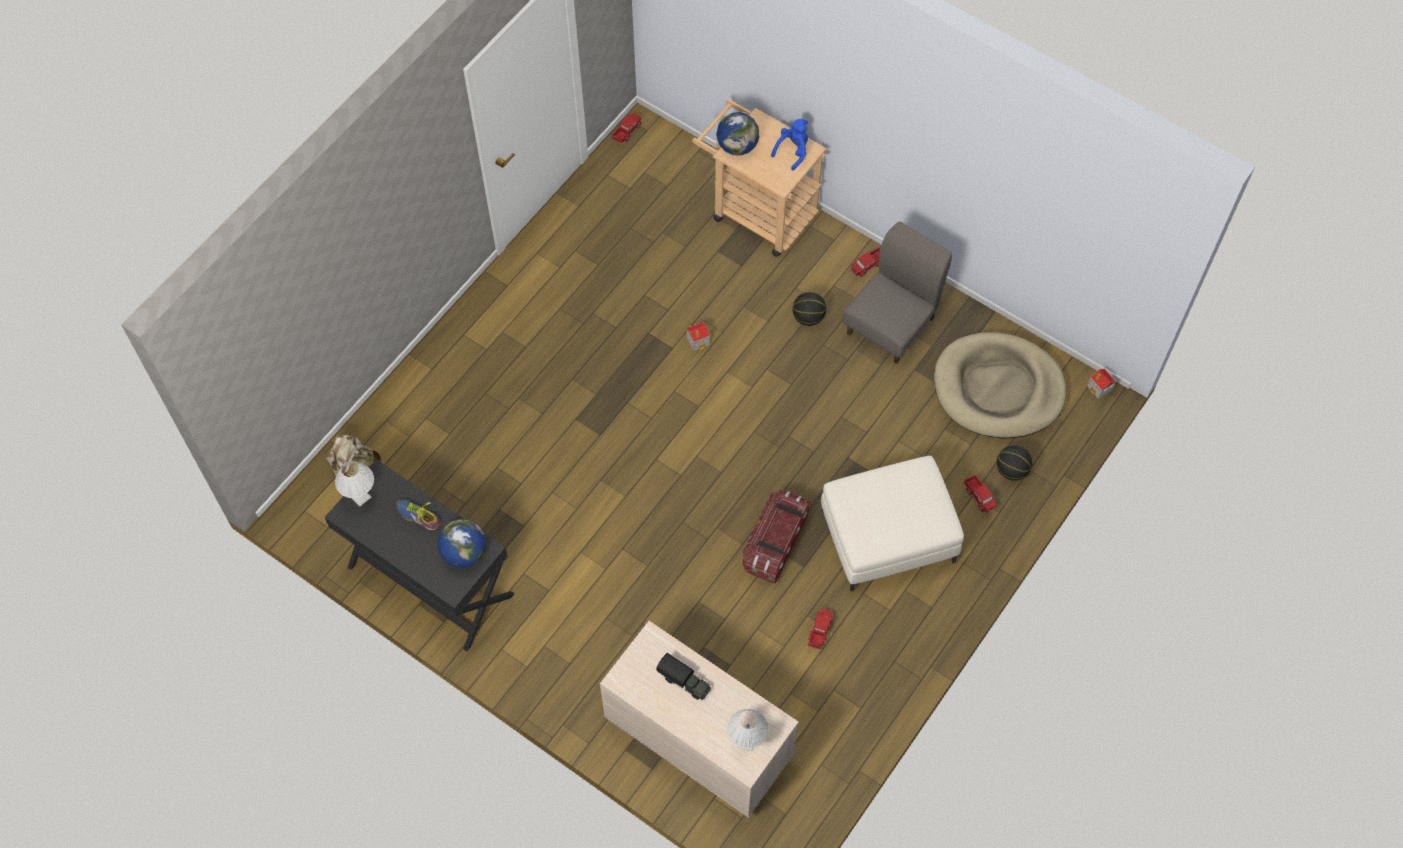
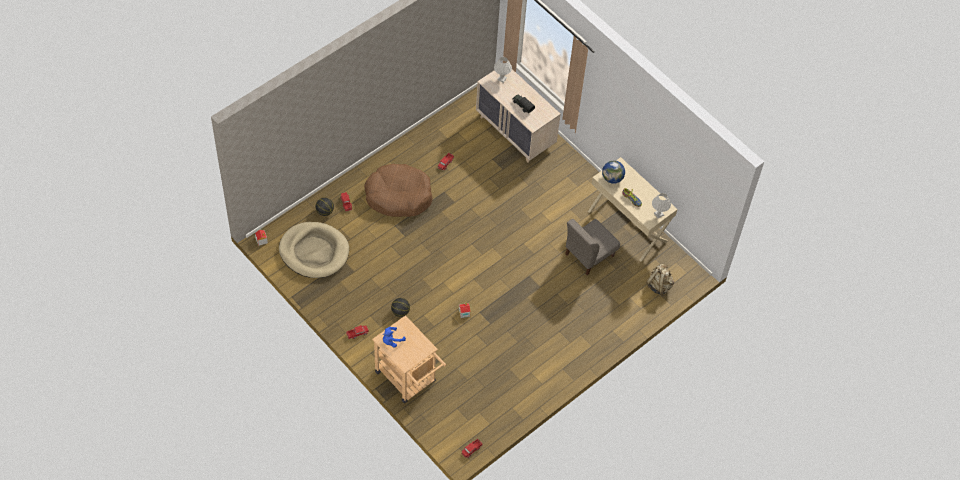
camera: 170 degrees left, 5 degrees down
(429, 581) = (628, 226): black desk -> beige desk
(737, 146) = (422, 351): globe -> none
(775, 543) = (455, 205): storage box -> none
(887, 536) = (398, 196): white ottoman -> brown dog bed
(891, 325) = (357, 297): grey chair -> grey chair (589, 255)

